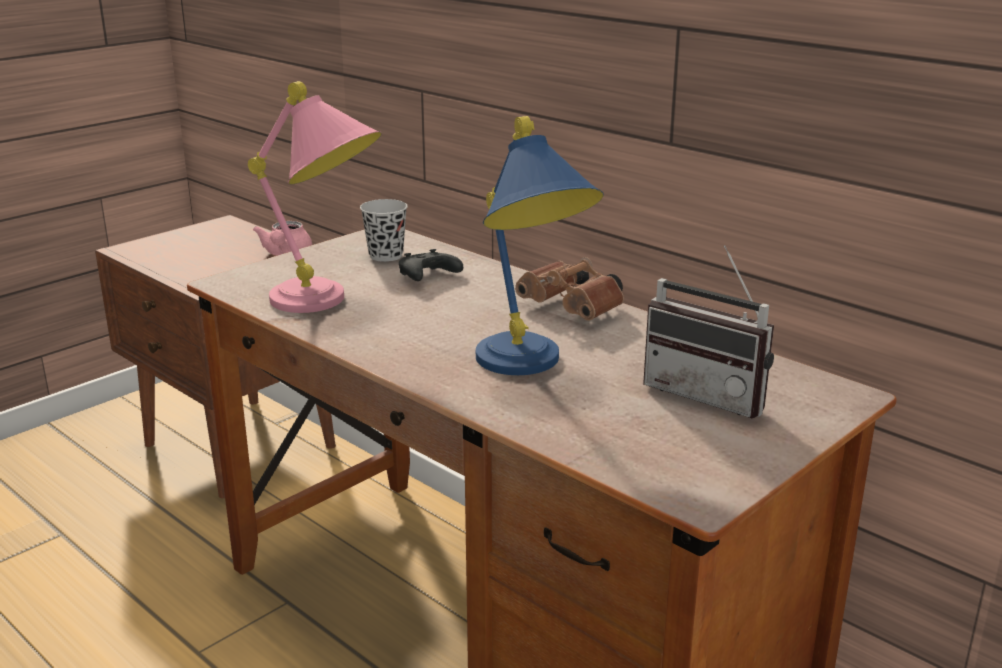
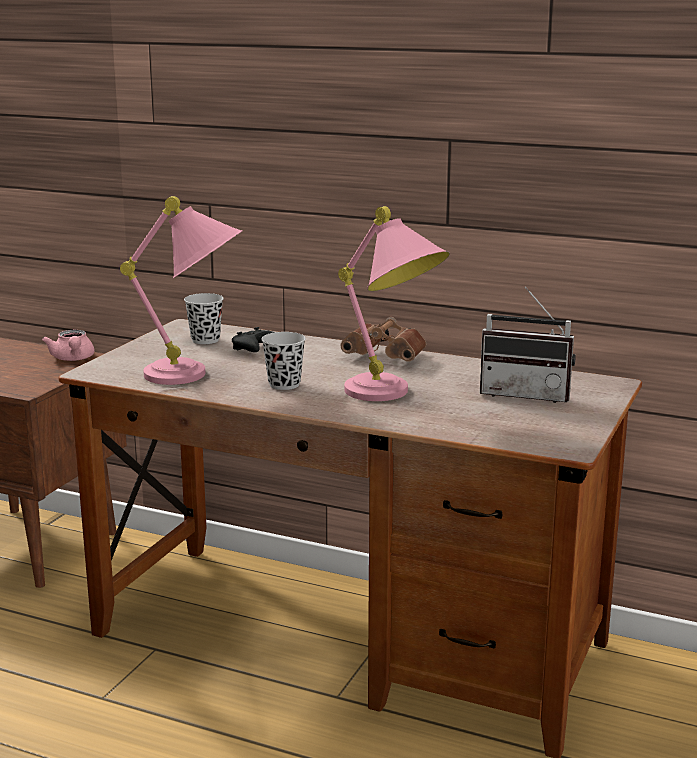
camera: 20 degrees left, 5 degrees down
(415, 331) = (284, 384): none -> black cup
(529, 370) = (392, 397): blue table lamp -> pink table lamp

